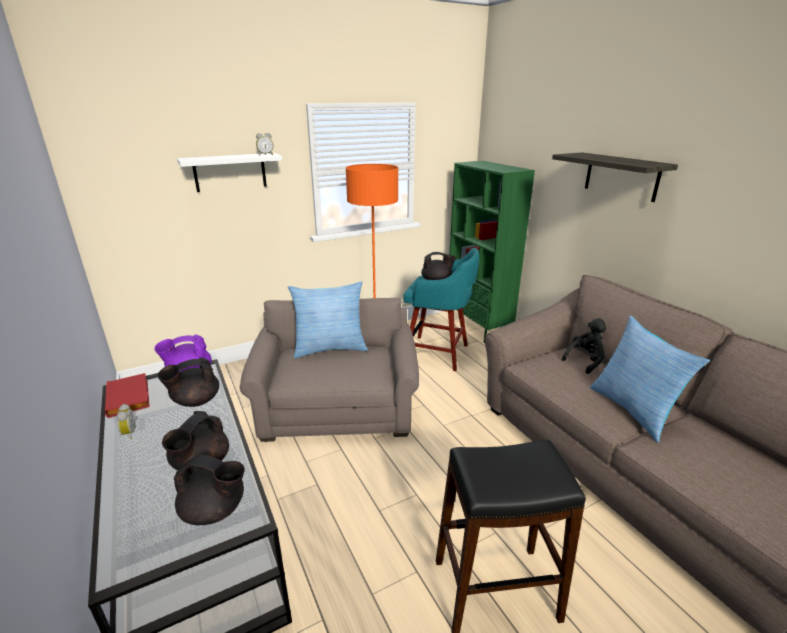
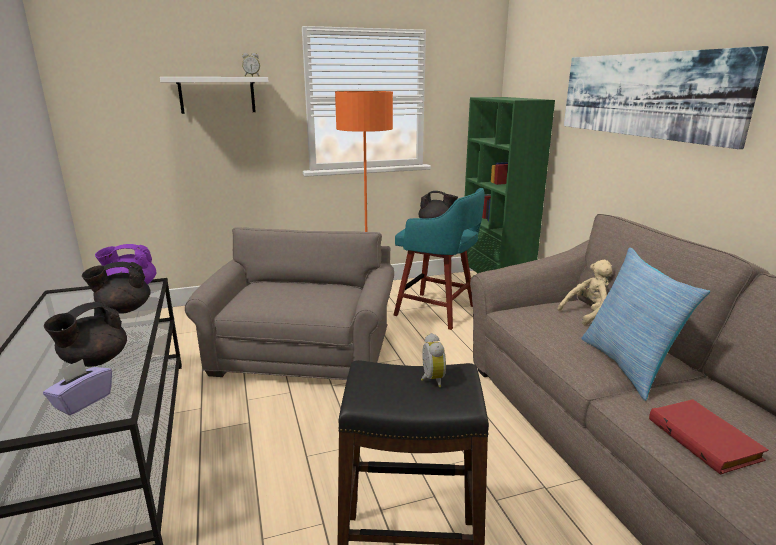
camera: 10 degrees right, 5 degrees down
(128, 433) = (42, 330): alarm clock -> alarm clock (430, 379)
(130, 397) = (63, 301): red book -> red book (705, 439)
(215, 510) = (82, 401): black teapot -> purple tissue box
(330, 348) = (297, 282): pillow -> none
(585, 361) = (588, 313): black plush toy -> beige plush toy
(621, 176) = (644, 95): shelf -> picture

